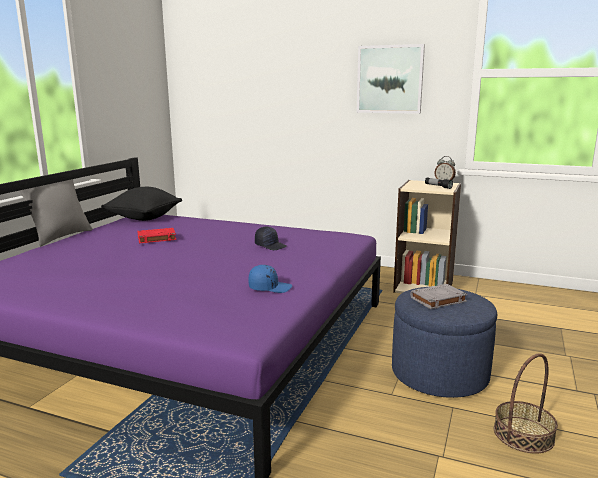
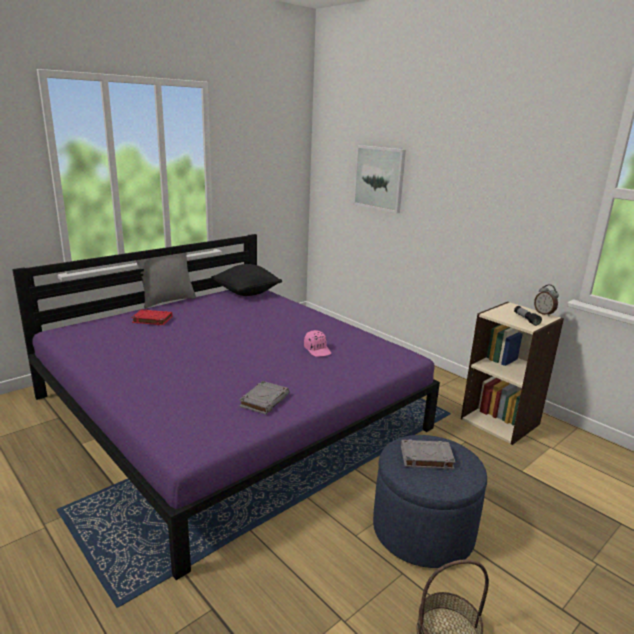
camera: 25 degrees right, 5 degrees up
(156, 238) = (231, 319): red book -> red book (152, 320)
(269, 287) = (264, 400): blue cap -> grey book
(270, 246) = (317, 350): black cap -> pink cap
(390, 79) = (510, 185): picture -> picture (379, 178)

